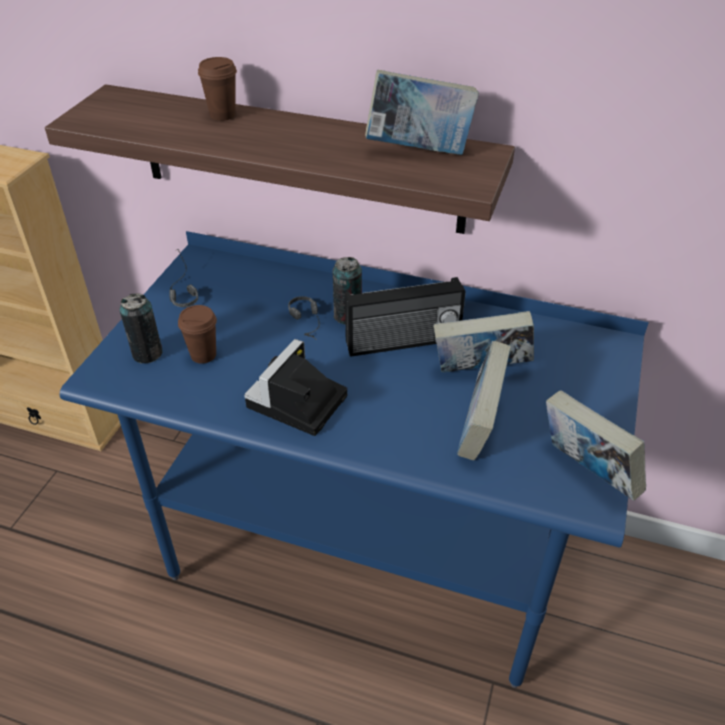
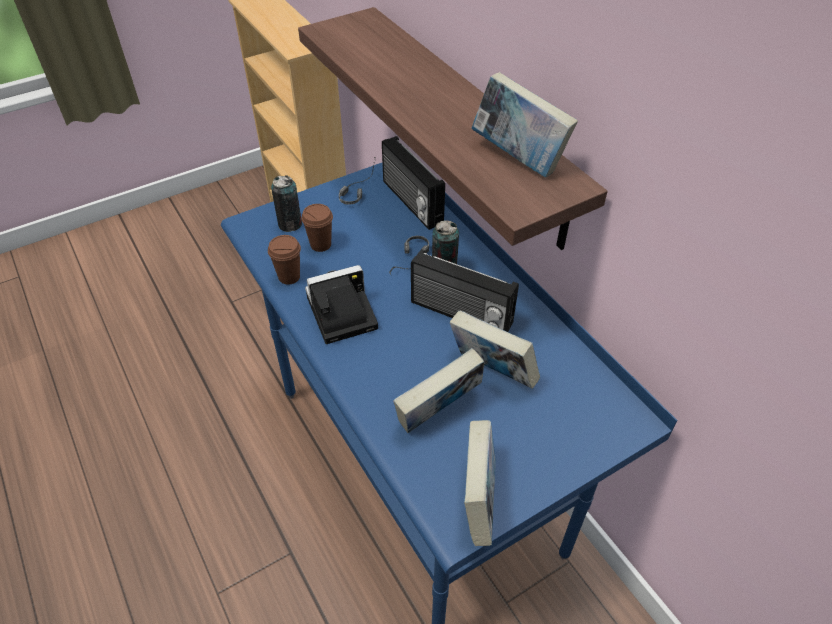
camera: 40 degrees right, 5 degrees up
(223, 115) = (417, 64): brown cup -> brown cup (289, 277)
(249, 276) = (410, 202): none -> radio

